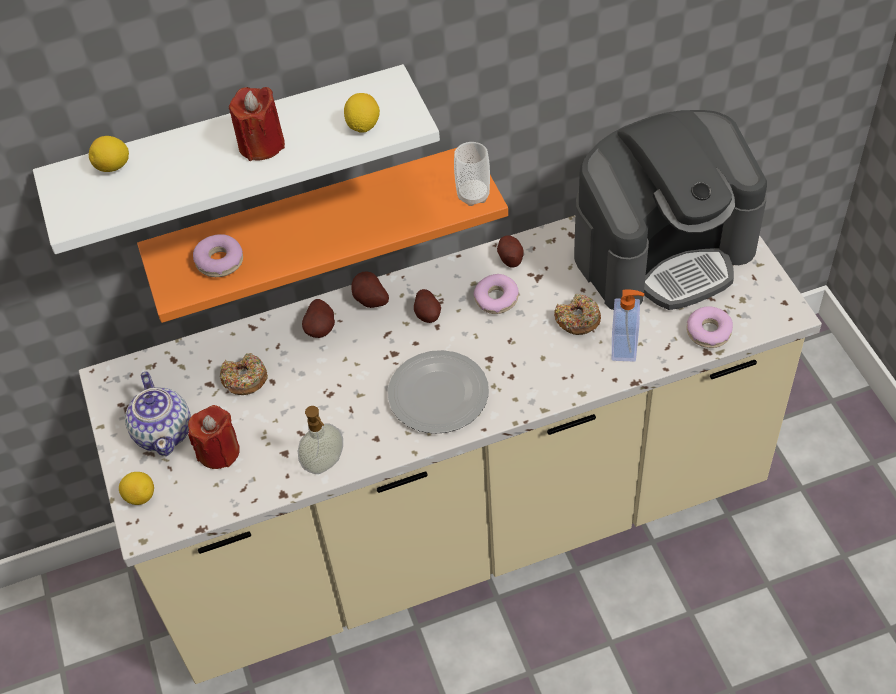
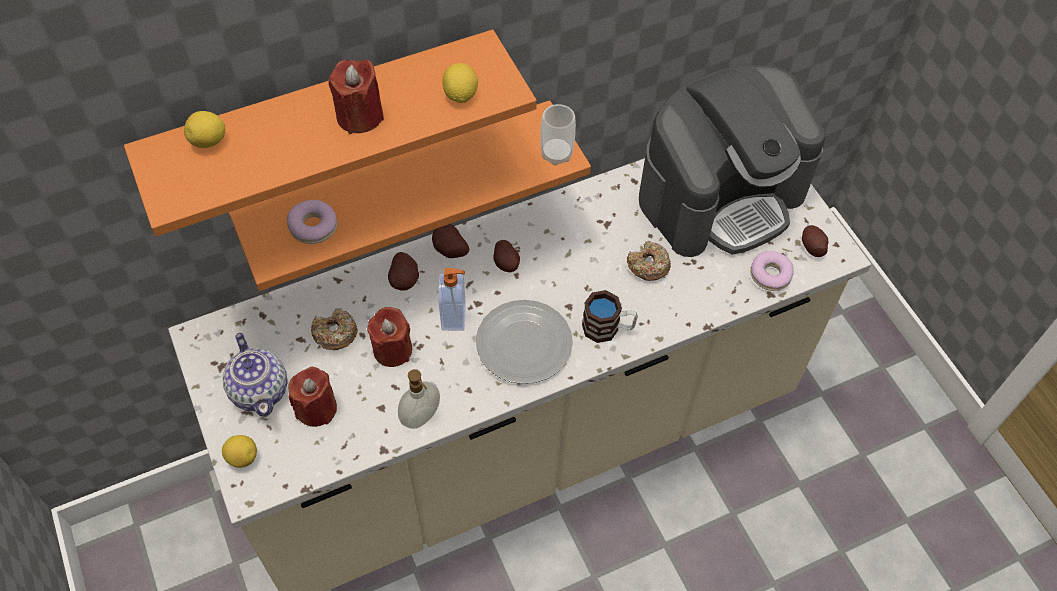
camera: 10 degrees left, 5 degrees up
(232, 153) = (323, 120): white shelf -> orange shelf
(301, 397) = (392, 350): none -> red candle
(496, 299) = (569, 246): donut -> none
(510, 258) = (579, 205): potato -> potato (812, 247)
(528, 381) = (608, 328): none -> mug
(625, 348) = (695, 293): soap dispenser -> soap dispenser (455, 317)

